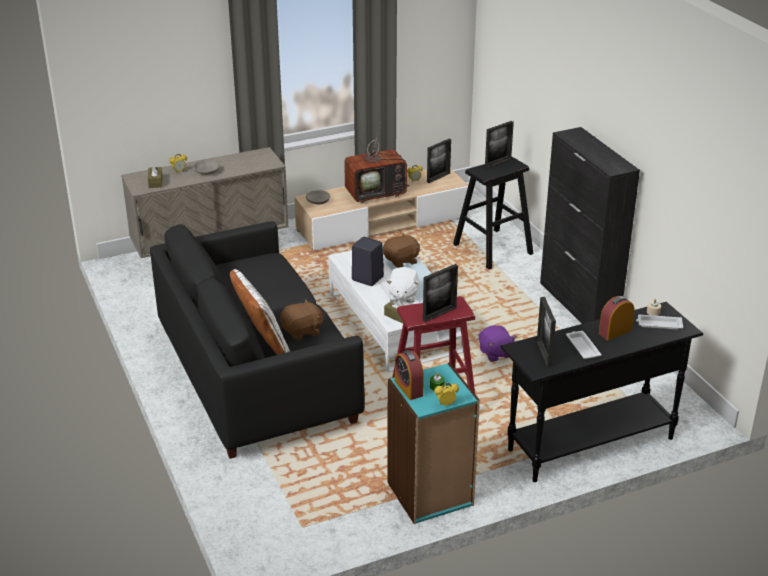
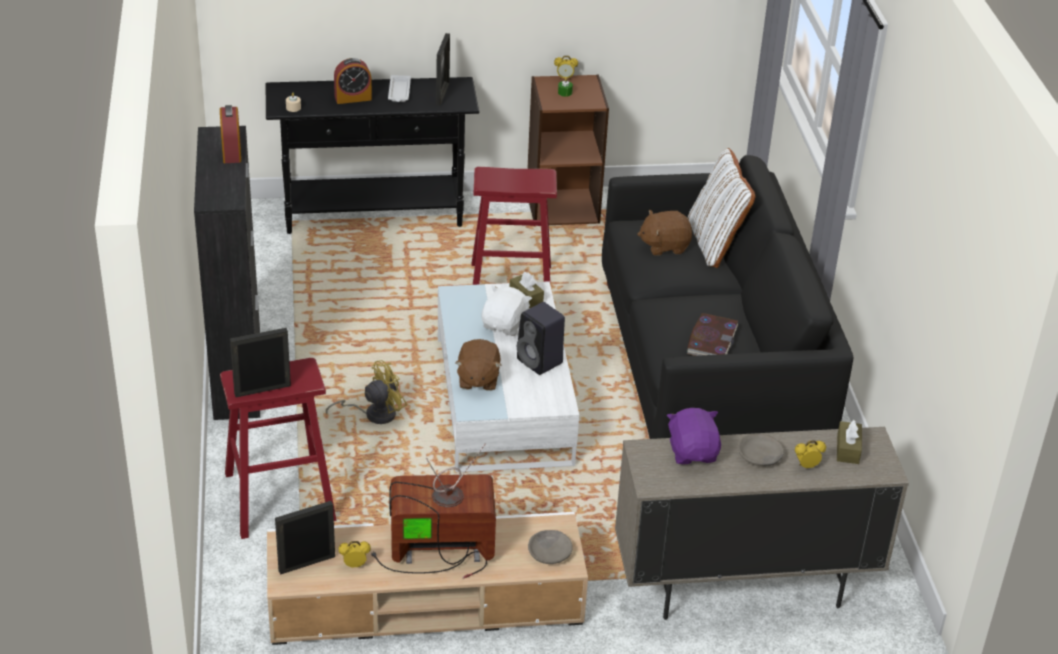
camera: 165 degrees left, 5 degrees up
(250, 271) = (711, 340): none -> book
(401, 261) = (477, 379): brown plush toy -> brown plush toy turned 75 degrees counterclockwise
(408, 388) = (592, 96): alarm clock -> alarm clock (231, 152)
(430, 495) = (562, 207): turquoise bookcase -> brown bookcase
(439, 314) = (513, 174): picture frame -> none
(472, 298) = (374, 414): none -> yellow fan
(493, 249) = (279, 497): black stool -> red stool
(495, 353) = (400, 329): purple plush toy -> purple plush toy (693, 452)
(658, 324) = (301, 96): white tray -> none

